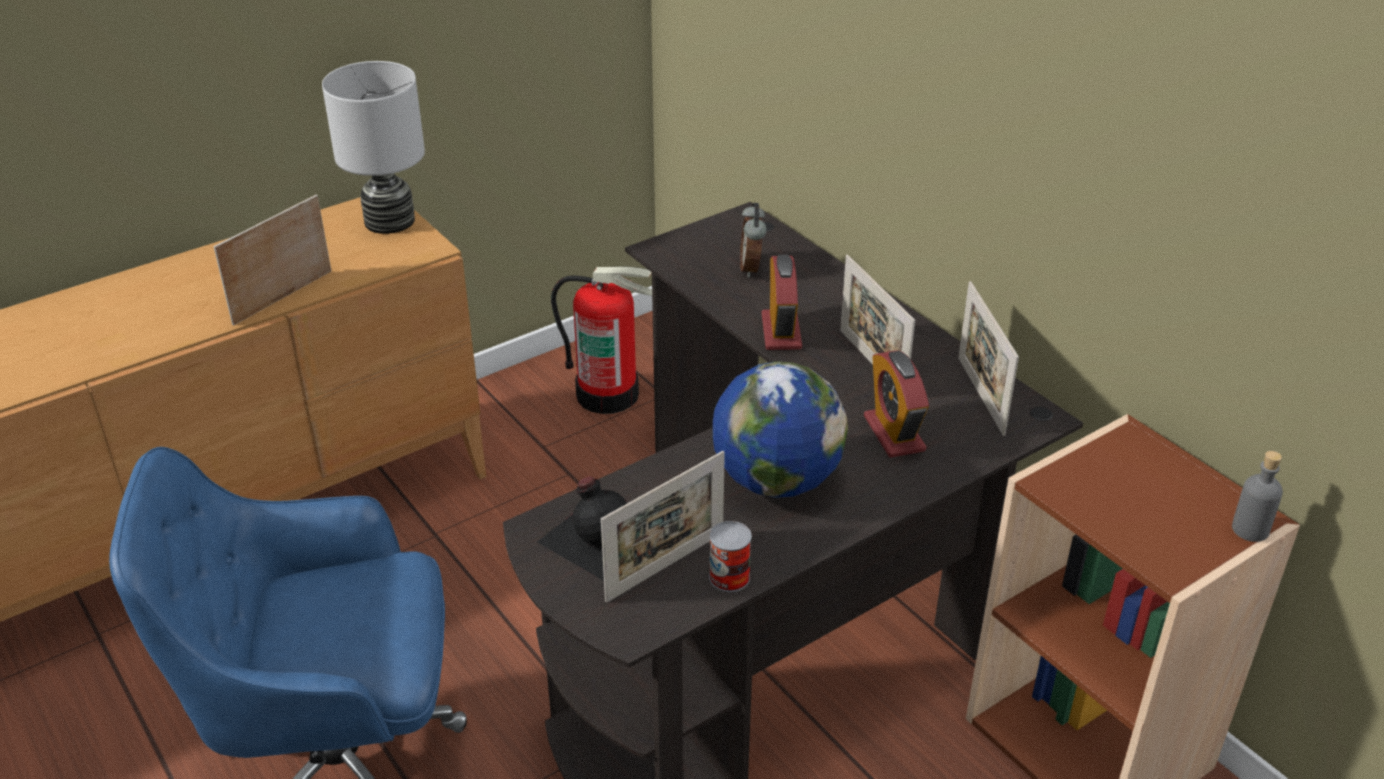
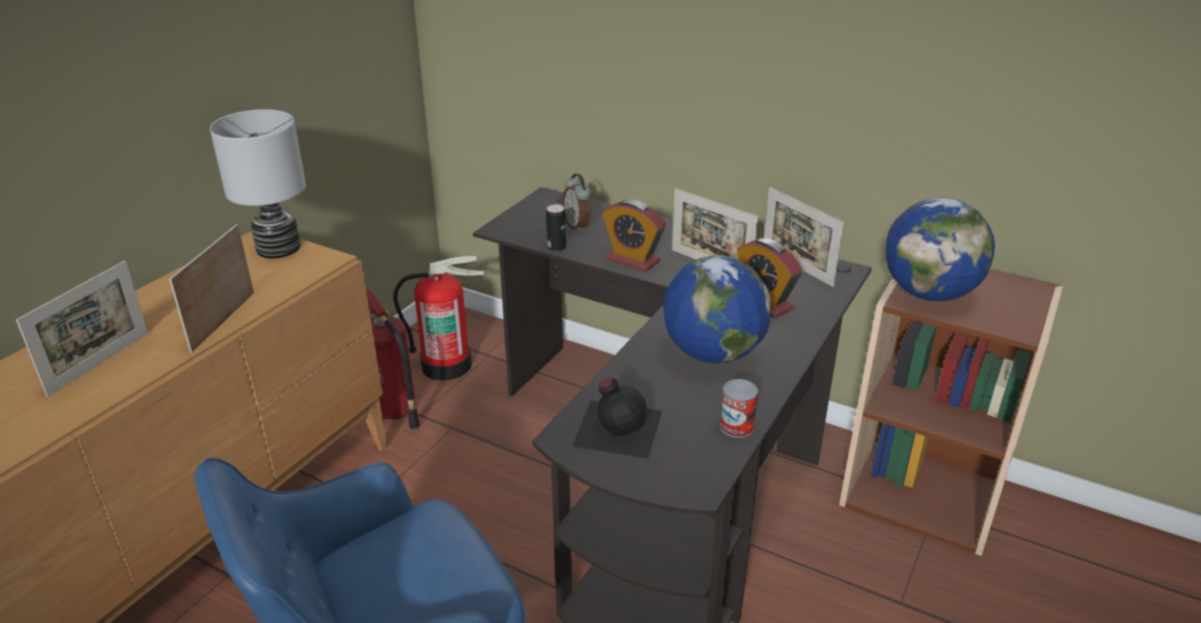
camera: 25 degrees left, 5 degrees down
(519, 435) = (395, 411): none -> fire extinguisher
(665, 566) = (684, 433): picture frame -> picture frame (100, 363)
(705, 291) = (556, 247): none -> can
(781, 332) = (632, 260): alarm clock -> alarm clock turned 150 degrees clockwise
(1092, 483) = (929, 294): none -> globe
(1250, 529) = (1040, 295): grey bottle -> none

